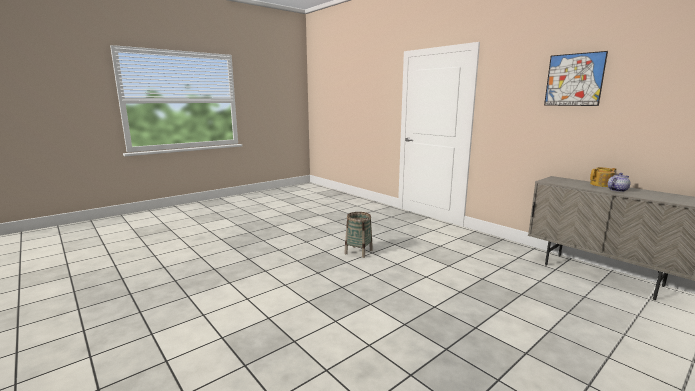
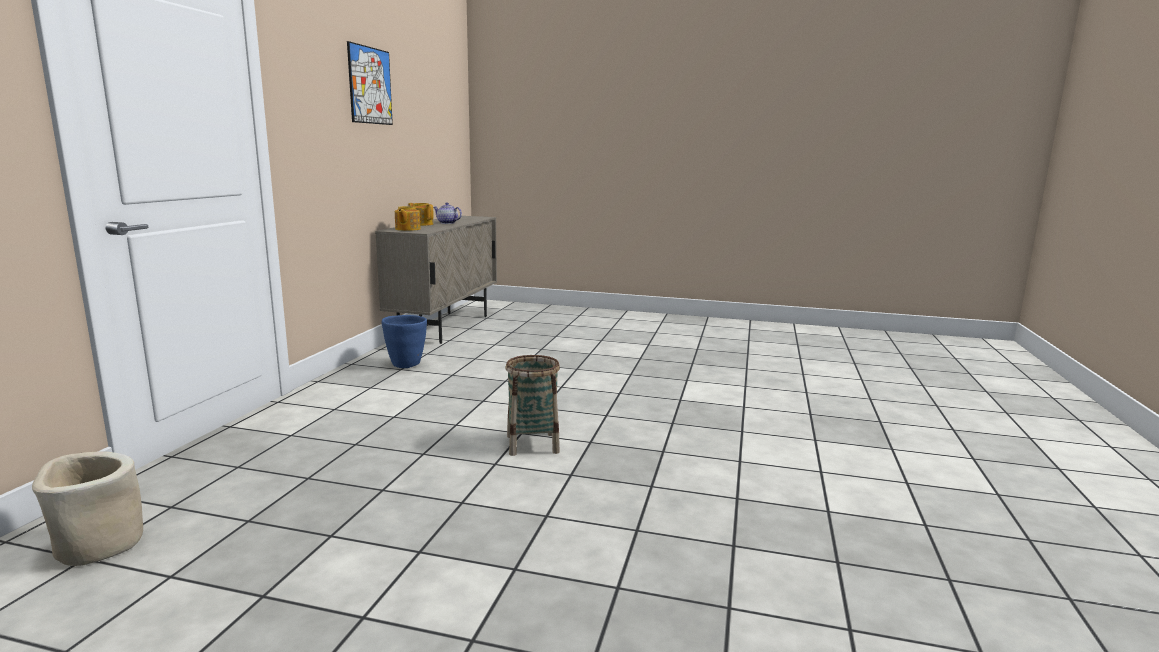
camera: 125 degrees left, 0 degrees up
(361, 206) = (97, 545): none -> beige planter
(495, 249) = (406, 364): none -> blue planter
(561, 180) = (407, 229): none -> teapot

